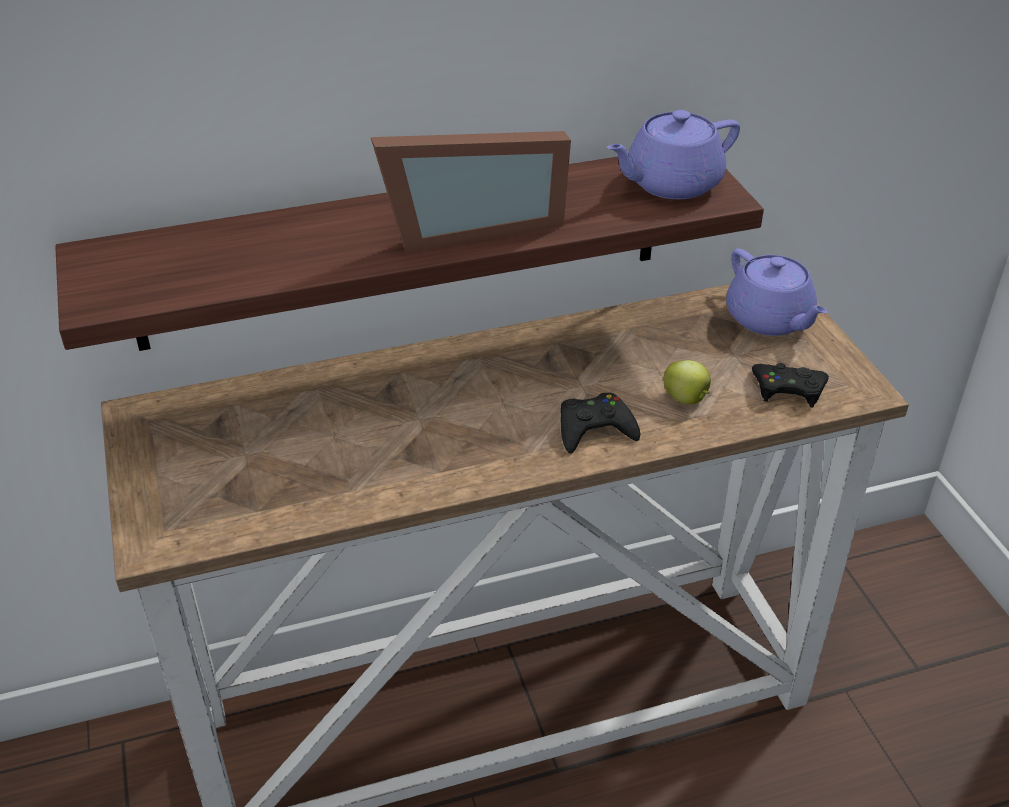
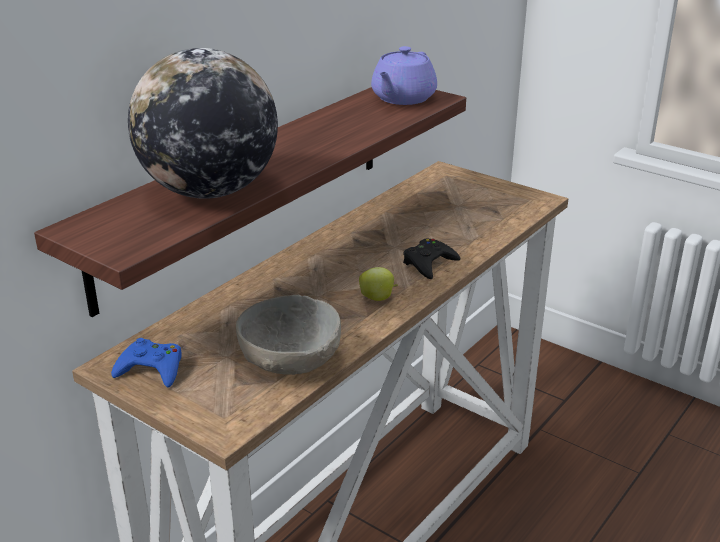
camera: 35 degrees left, 10 degrees down
(164, 435) = (151, 369): none -> blue game controller
(268, 254) = (209, 191): none -> globe
(297, 491) = (290, 360): none -> grey bowl
(469, 226) = (319, 145): picture frame -> none
(686, 399) = (460, 233): apple -> apple (378, 298)
(770, 319) = (455, 184): purple teapot -> none
(788, 389) = (505, 211): black game controller -> none

